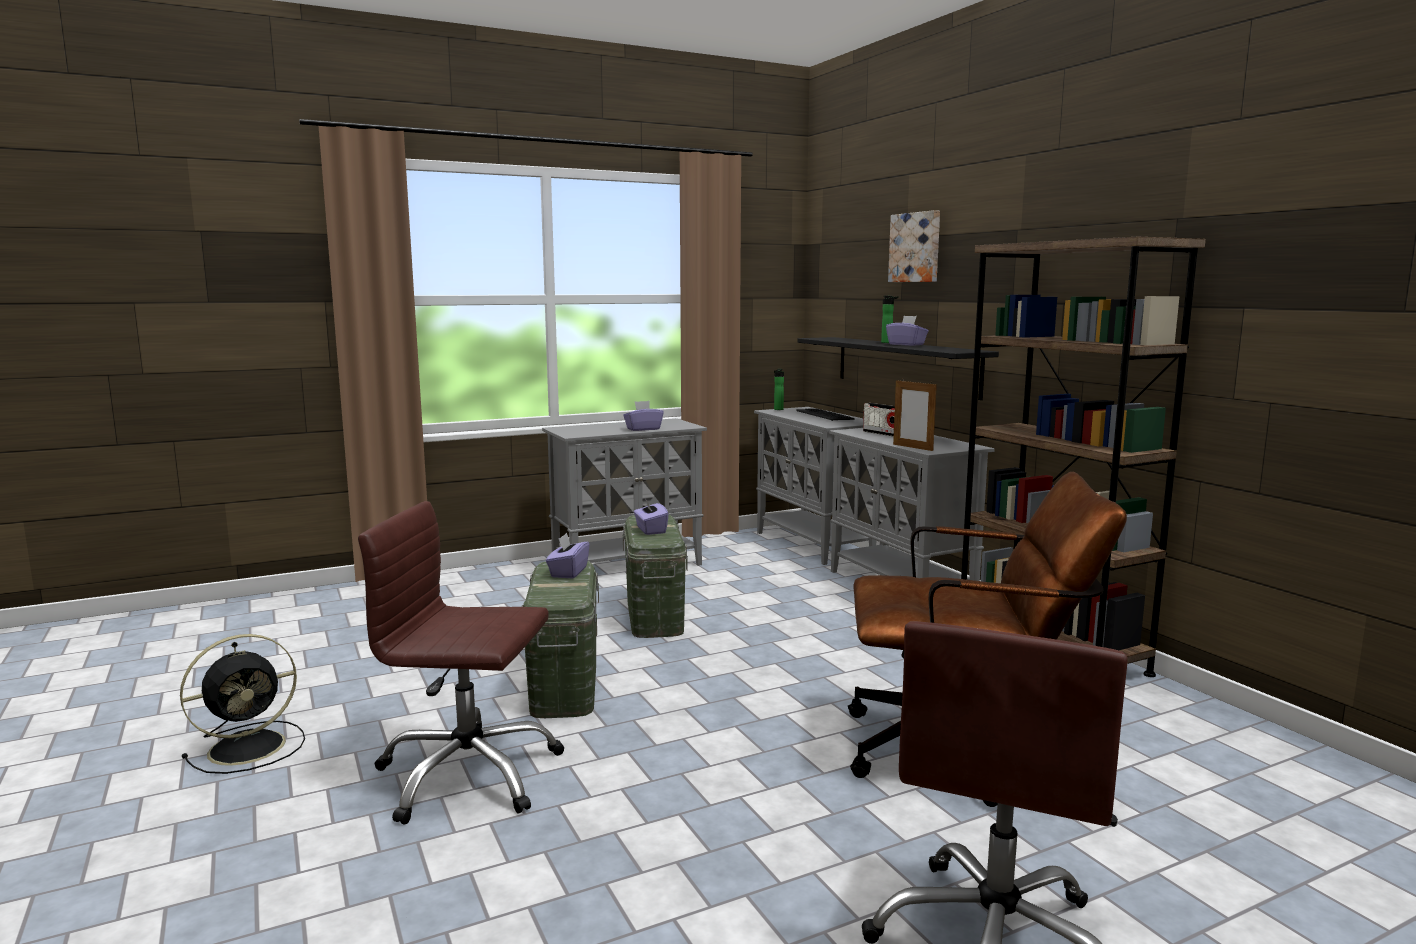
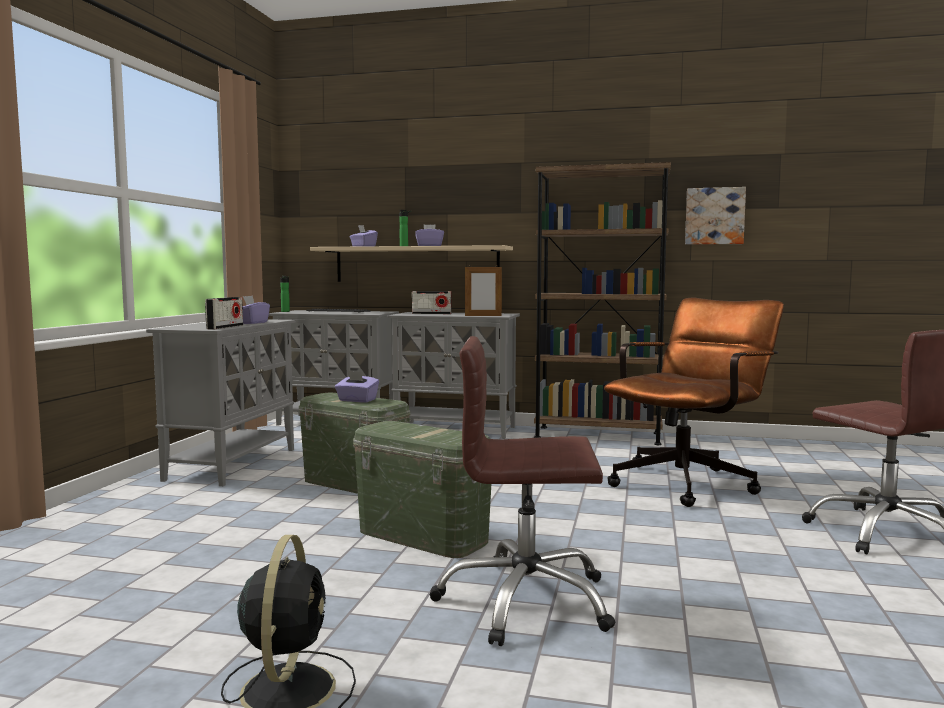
camera: 50 degrees left, 5 degrees down
(468, 775) = (525, 601): brown office chair -> brown office chair turned 45 degrees clockwise
(568, 572) = (406, 427): purple tissue box -> purple tissue box (363, 246)
(592, 433) = (225, 327): none -> radio
(905, 365) = (416, 264): black shelf -> beige shelf
(916, 247) = (422, 174): picture -> picture (714, 216)

